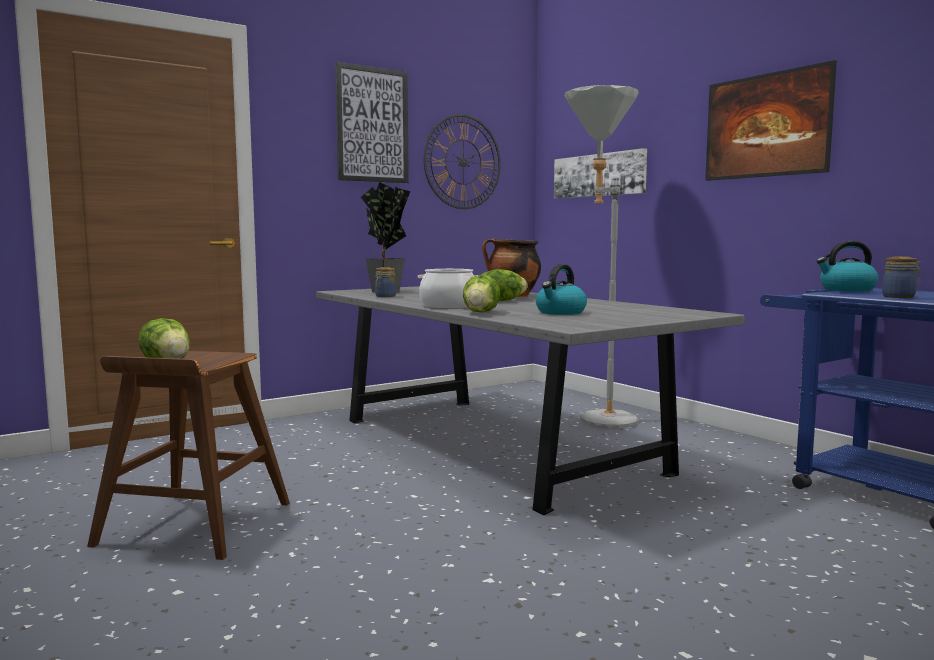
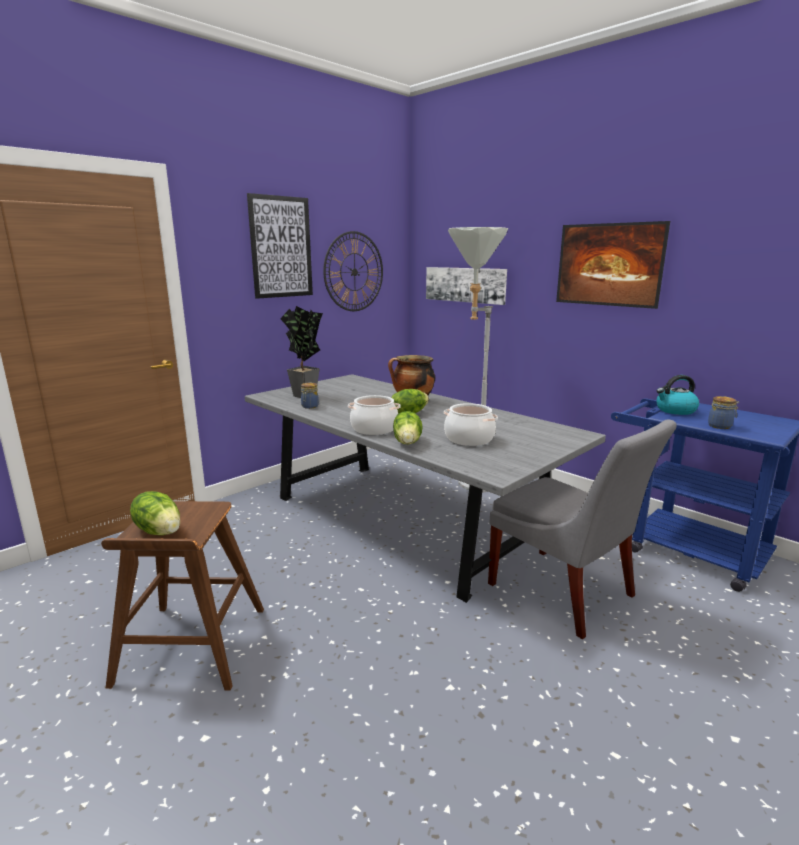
camera: 10 degrees left, 10 degrees up
(560, 312) = (469, 439): kettle -> cooking pot
(682, 516) = (565, 593): none -> grey chair

